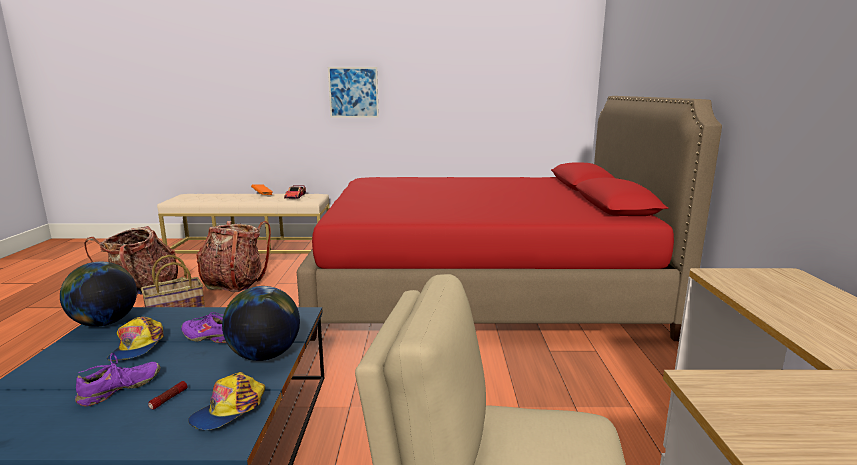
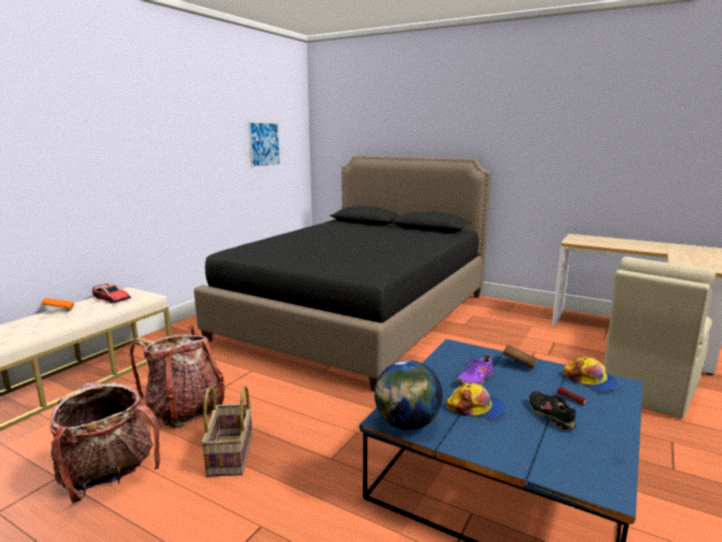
camera: 60 degrees left, 0 degrees up
(120, 389) = (551, 415): purple shoe -> black shoe
(264, 355) = (519, 364): globe -> brown book
(353, 92) = (143, 162): picture -> picture (264, 144)
(481, 289) = (357, 316): red bed -> black bed

